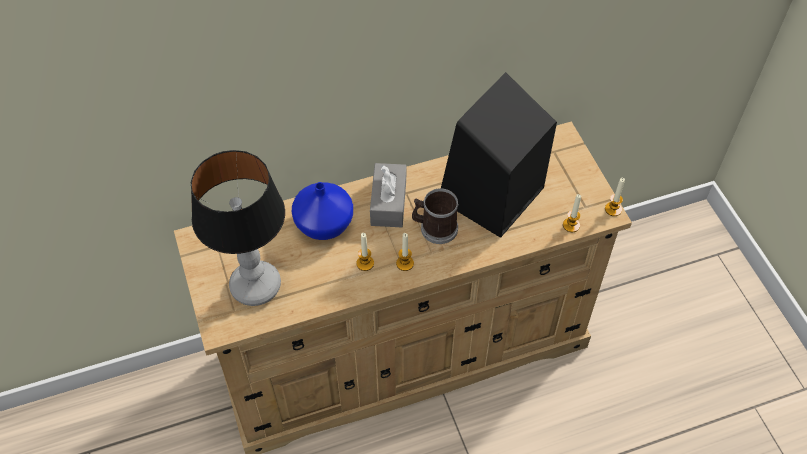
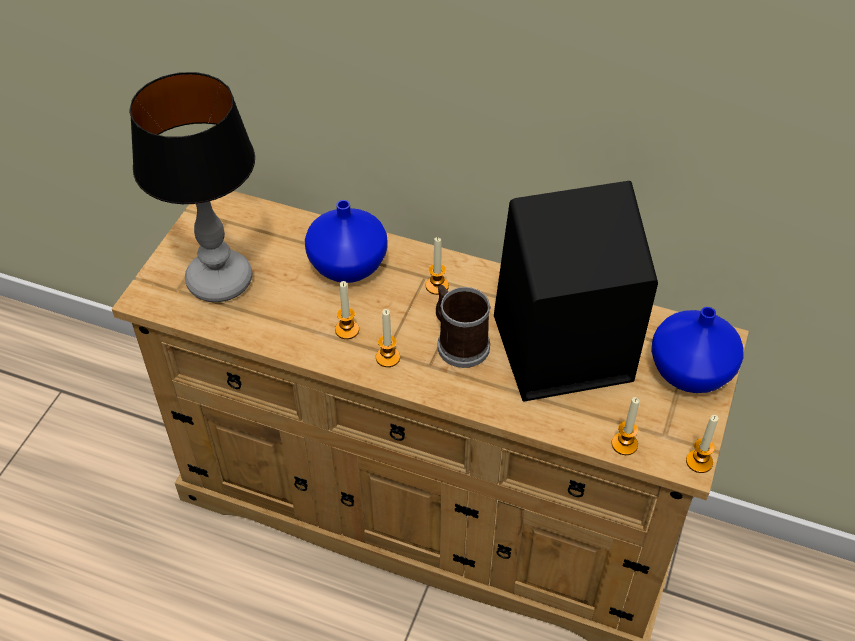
camera: 40 degrees right, 5 degrees down
(388, 202) = (437, 286): grey tissue box -> candle
(564, 162) = (689, 370): none -> blue vase

